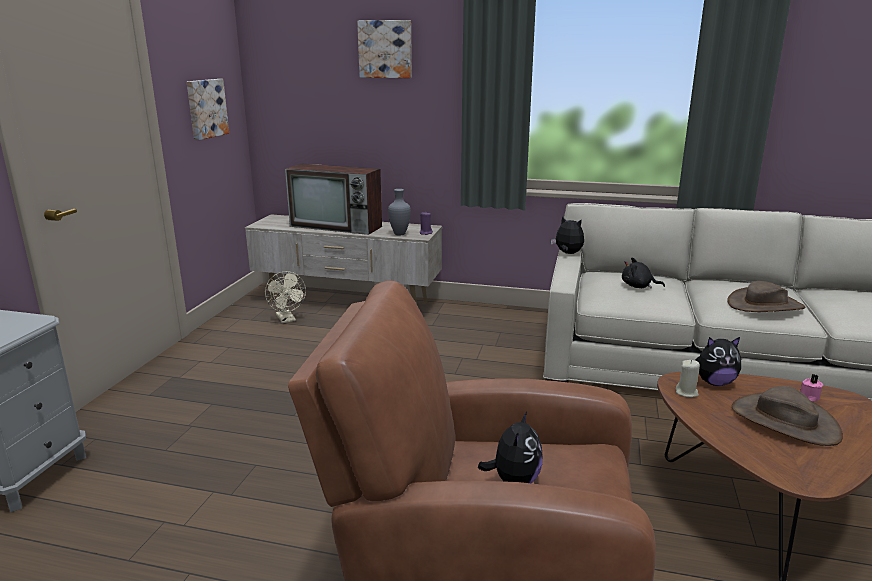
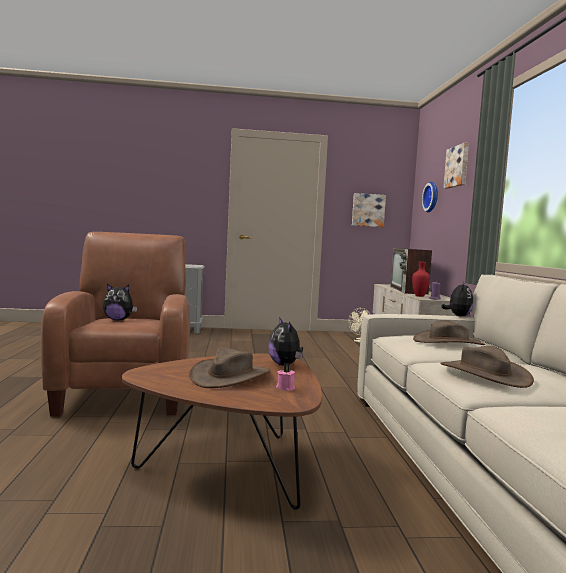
camera: 70 degrees right, 15 degrees down
(316, 84) = (432, 197): none -> wall clock
(399, 234) = (419, 296): grey vase -> red vase
(638, 286) = (448, 342): black plush toy -> brown hat
(686, 392) = (259, 357): beige candle -> none

